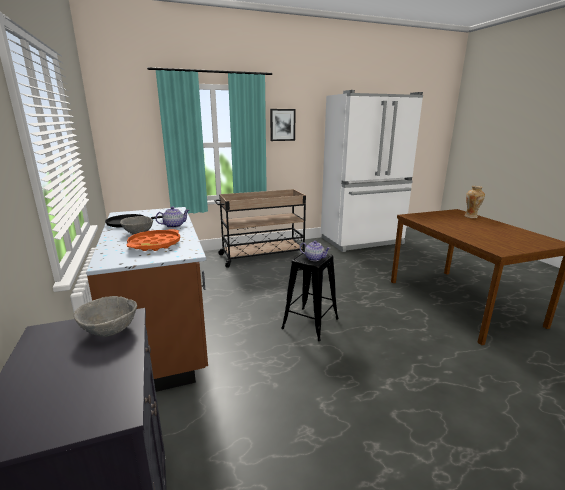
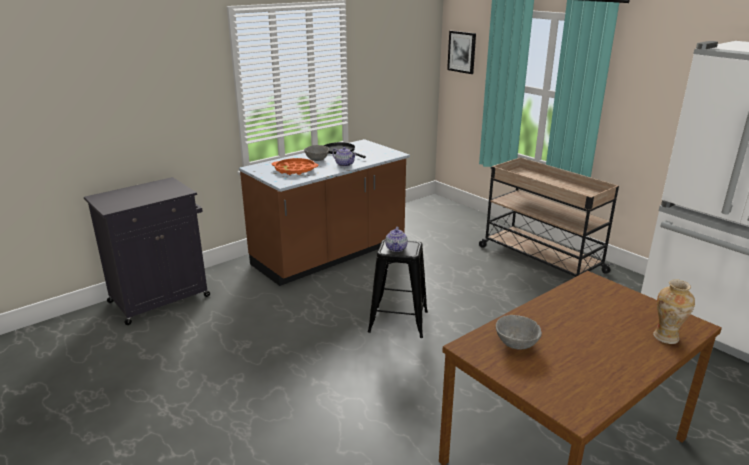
camera: 70 degrees right, 5 degrees up
(109, 330) = (170, 192): grey bowl -> grey bowl (516, 343)
(282, 125) = (643, 81): picture -> picture (462, 52)

